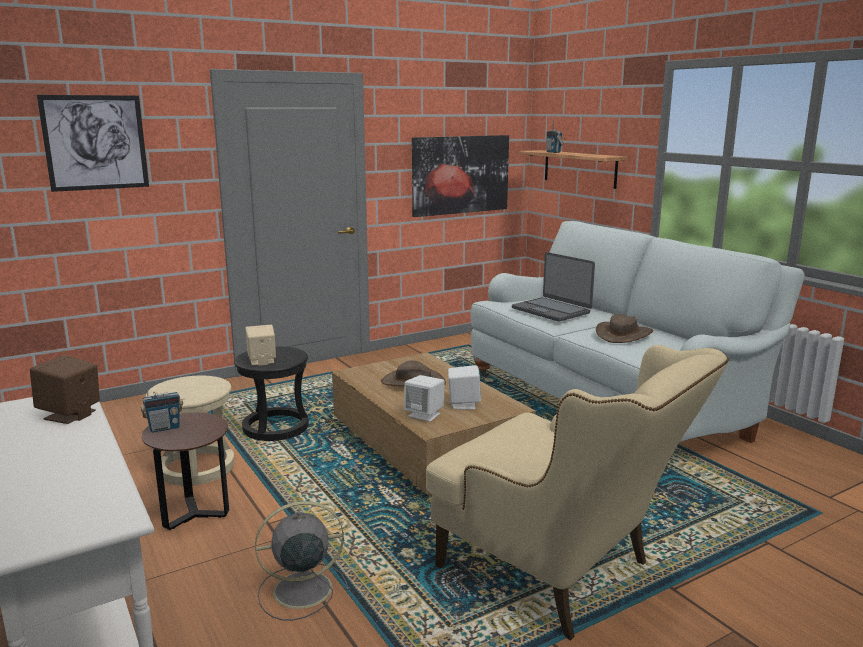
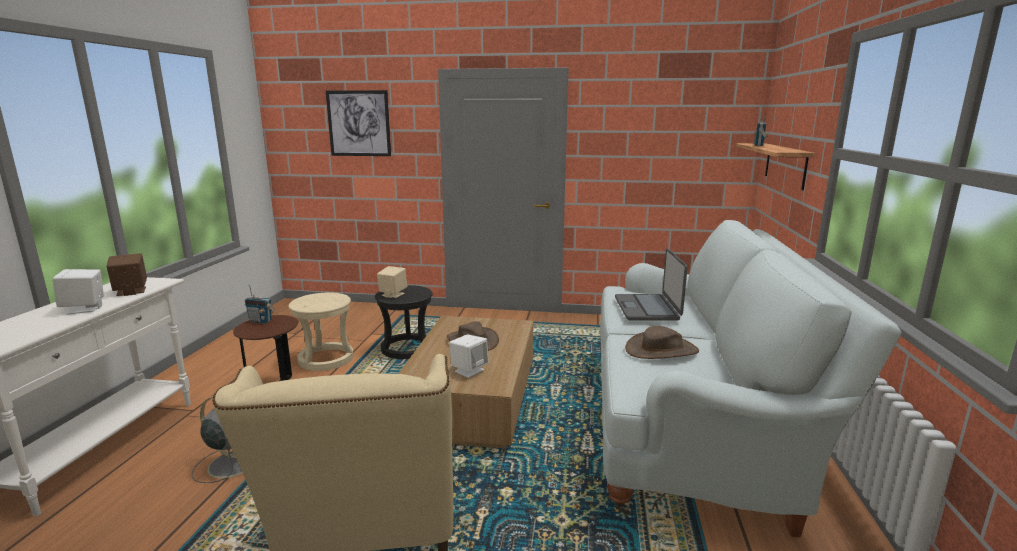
camera: 40 degrees right, 0 degrees up
(425, 415) = (426, 368): white speaker -> white speaker (84, 308)
(460, 174) = (669, 164): picture -> none

